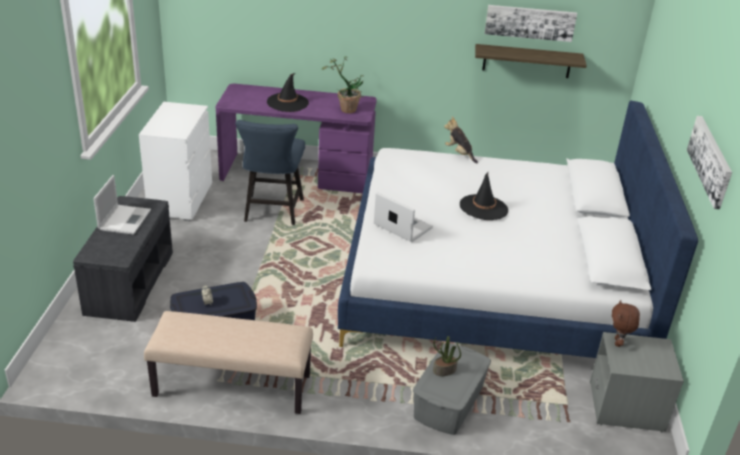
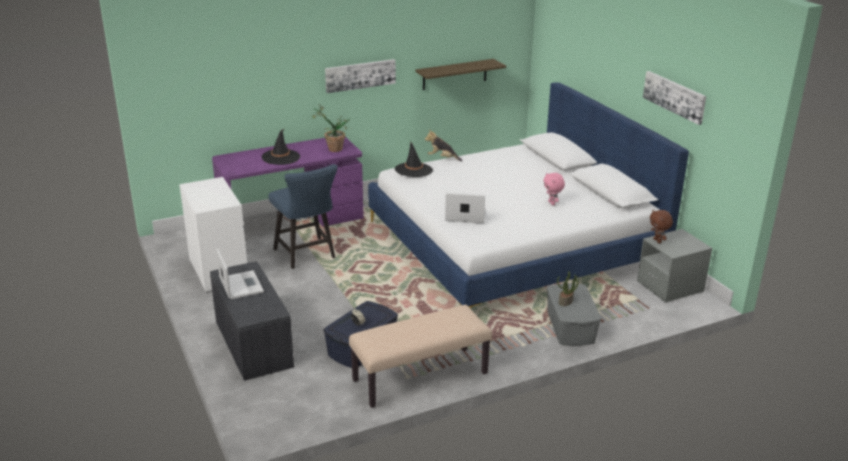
camera: 30 degrees left, 5 degrees down
(483, 207) = (502, 187): black hat -> black hat (413, 170)
(519, 247) = (552, 203): none -> pink plush toy
(530, 22) = (453, 42): picture -> picture (360, 75)

